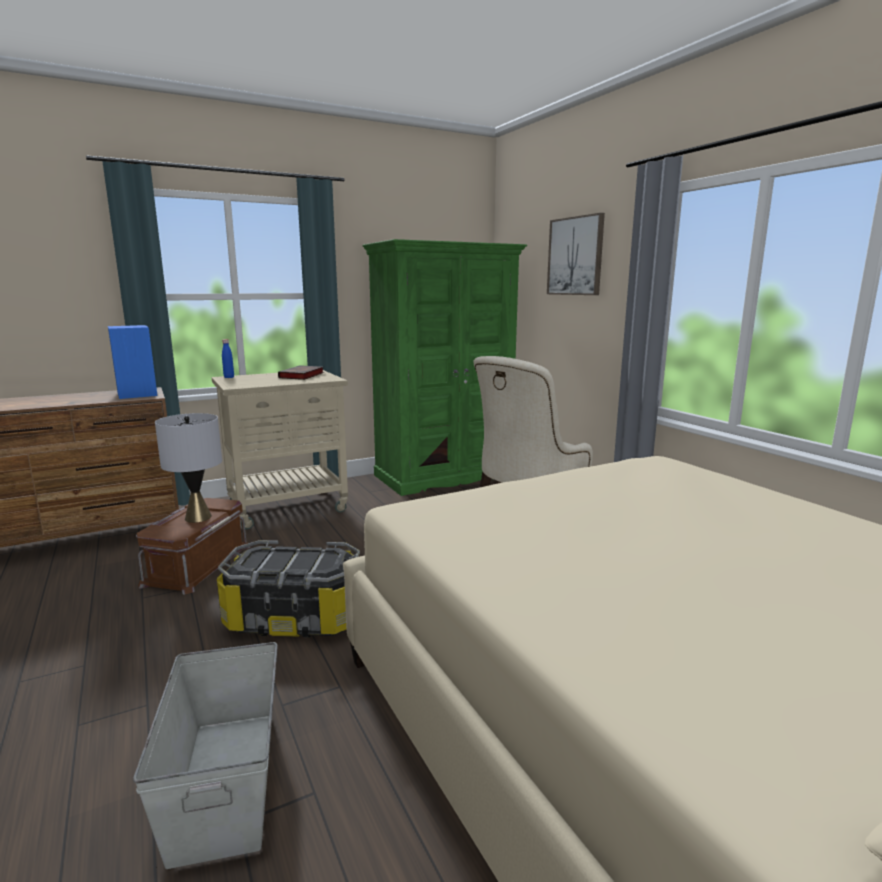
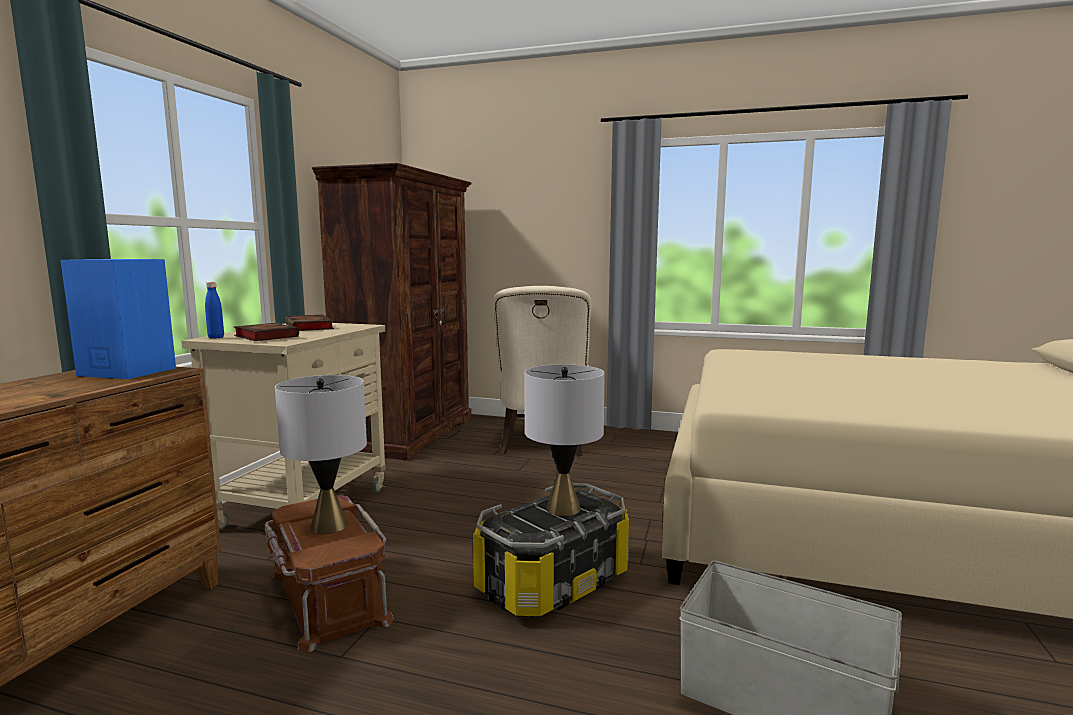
camera: 45 degrees left, 5 degrees down
(248, 380) = (264, 336): none -> book
(304, 560) = (563, 508): none -> grey table lamp
(444, 475) = (409, 433): green wardrobe -> brown wardrobe
(575, 256) = (531, 195): picture -> none

